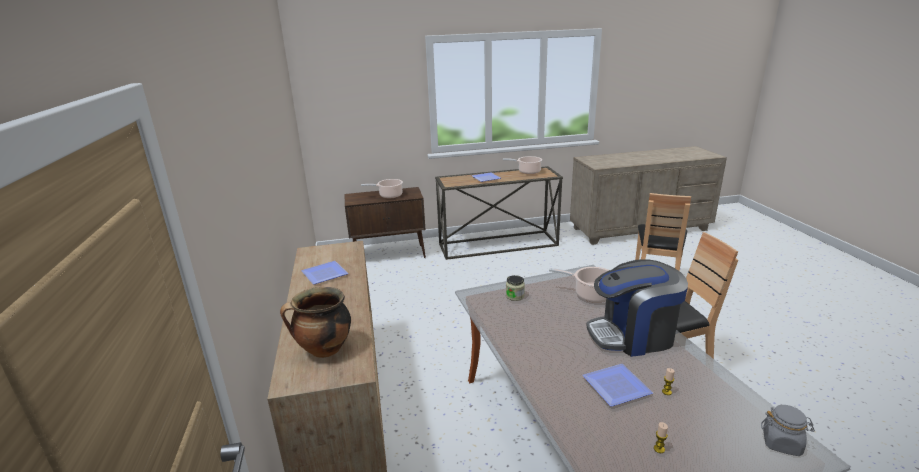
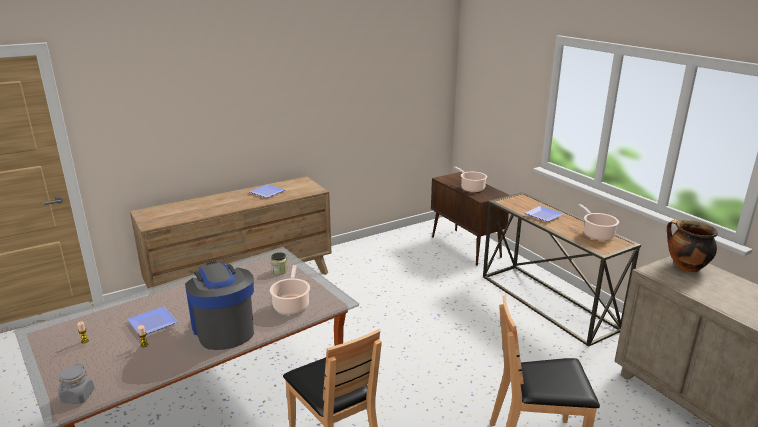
camera: 70 degrees right, 0 degrees up
(324, 350) = (172, 213): cooking pot -> cooking pot (685, 267)

